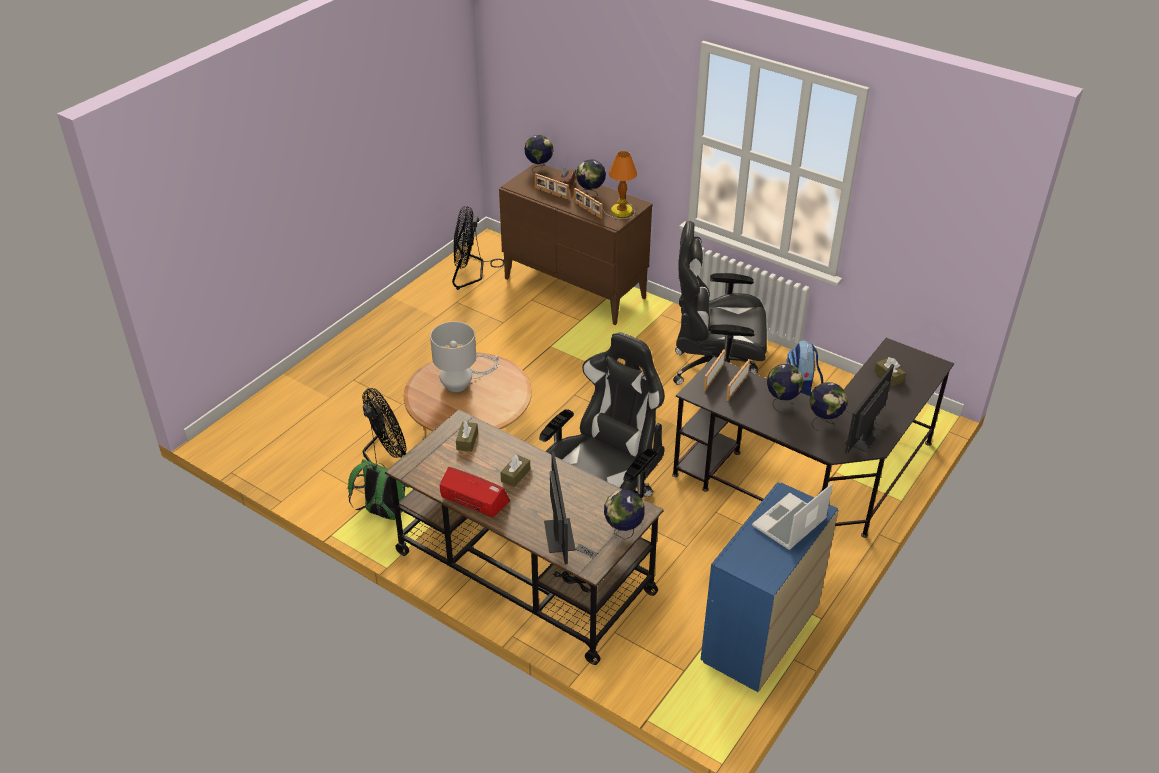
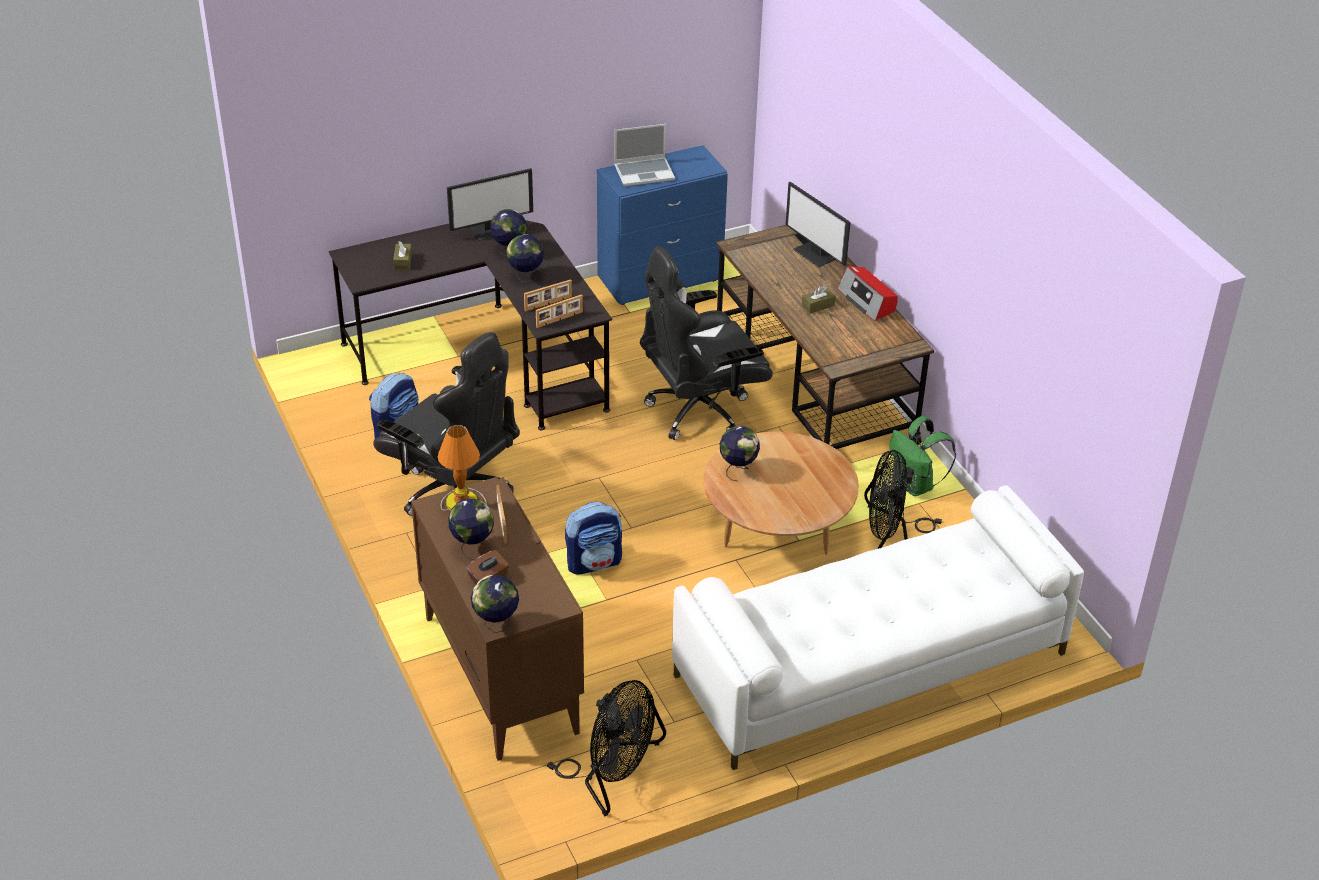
camera: 150 degrees left, 0 degrees up
(354, 371) = (869, 665): none -> white sofa
(466, 377) = (772, 495): grey table lamp -> none
(467, 441) = (842, 347): brown tissue box -> none
(551, 193) = (521, 570): picture frame -> none
(558, 535) = (815, 254): monitor -> monitor turned 60 degrees counterclockwise
(578, 364) = (594, 562): none -> backpack
(623, 532) = (762, 239): globe -> globe (738, 469)

